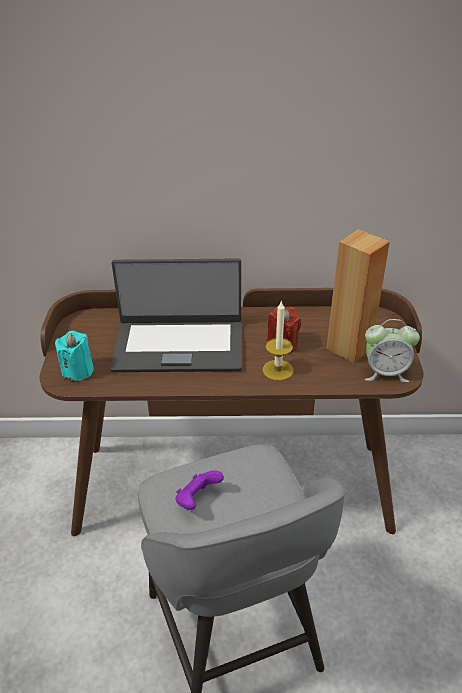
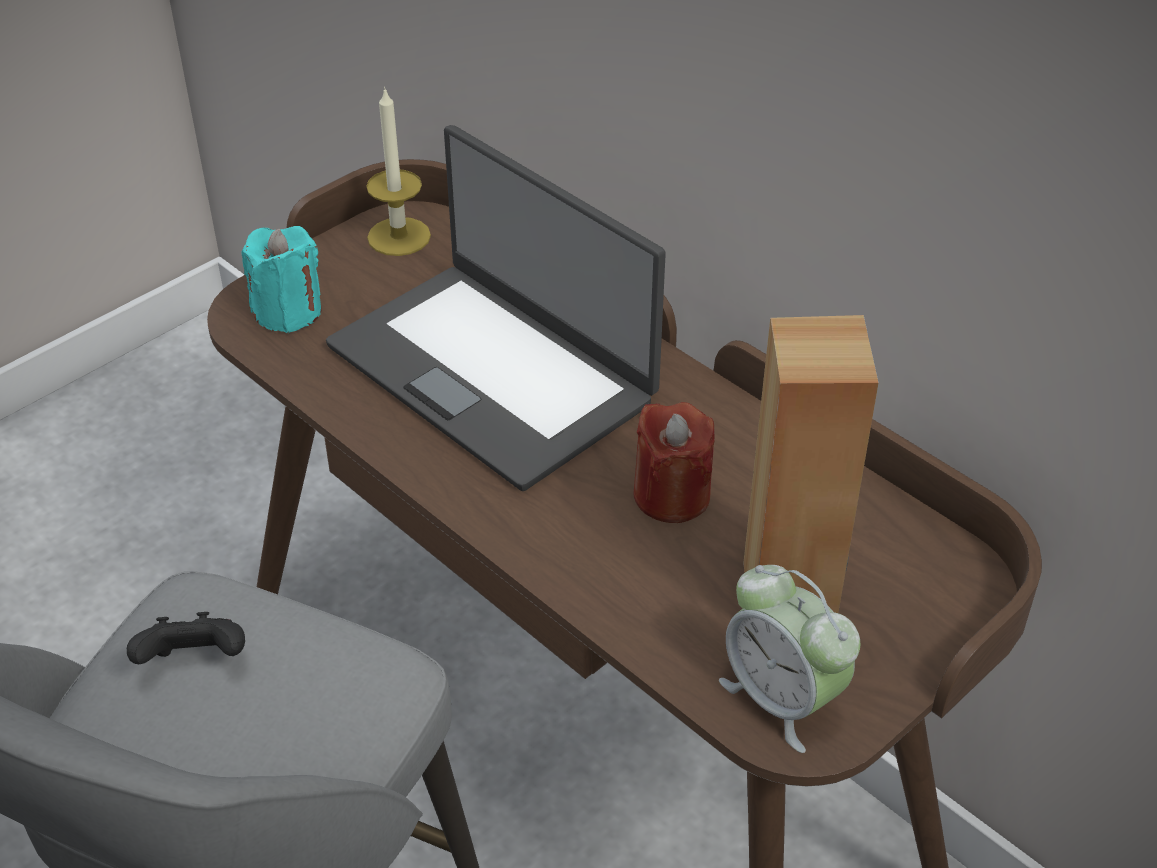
camera: 45 degrees right, 5 degrees up
(197, 500) = (195, 662): purple game controller -> black game controller
(278, 370) = (588, 538): candle -> candle (399, 236)

